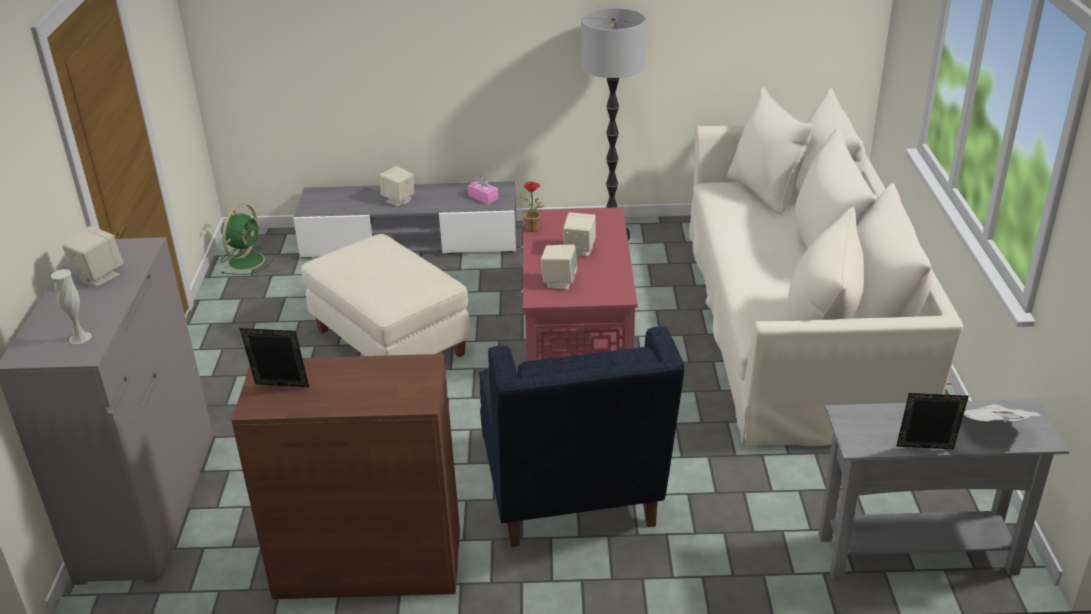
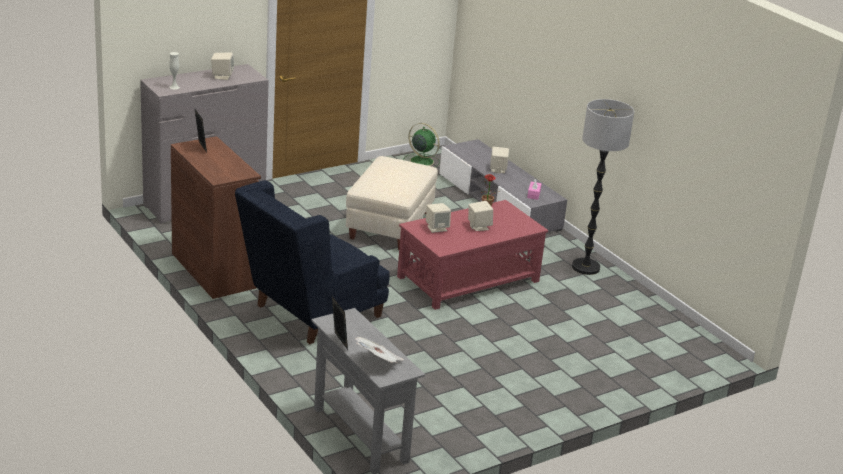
camera: 55 degrees right, 5 degrees down
(247, 260) = (421, 161): green fan -> green fan turned 135 degrees counterclockwise
(795, 322) = (560, 356): beige sofa -> none

